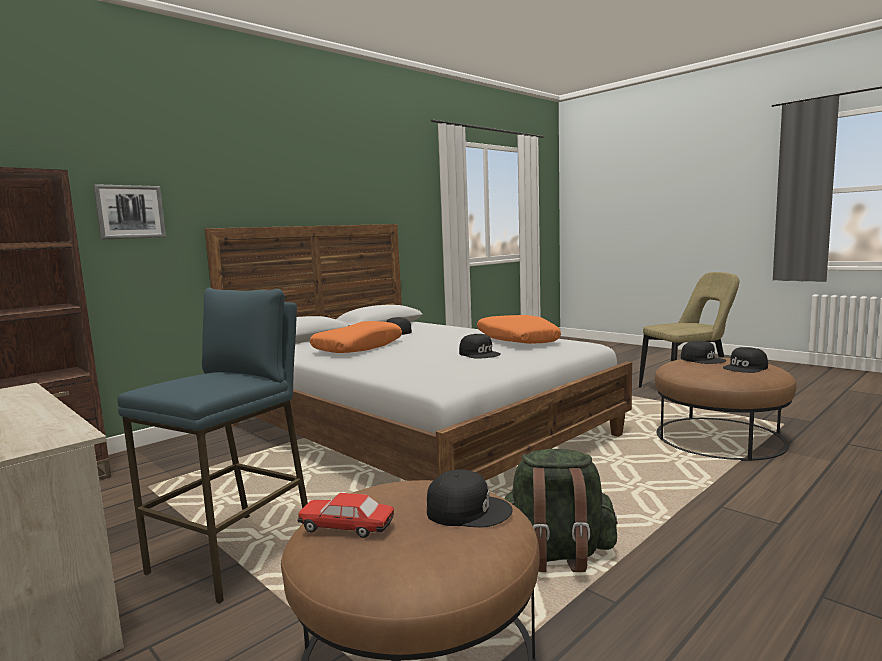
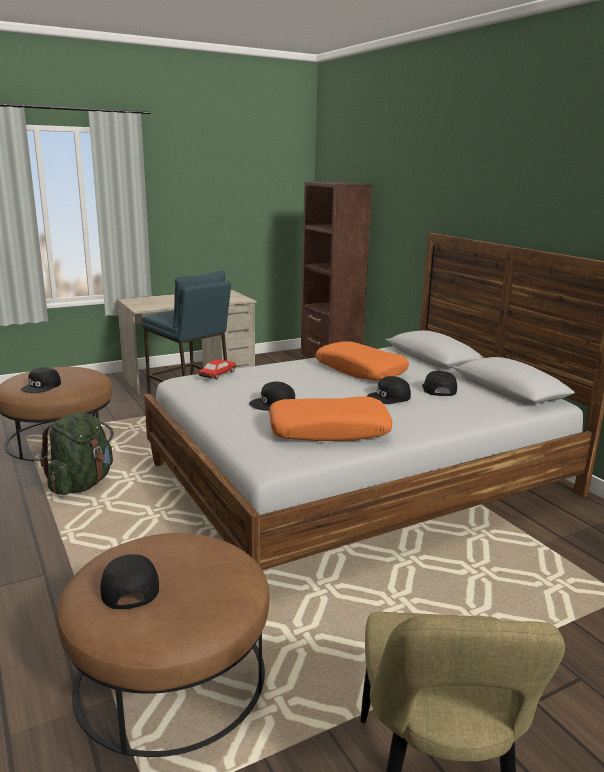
camera: 105 degrees right, 10 degrees up
(130, 212) = (403, 212): picture -> none
(347, 527) = (65, 369): toy car -> toy car (218, 375)
(702, 359) = (210, 577): black cap -> black cap (389, 397)

